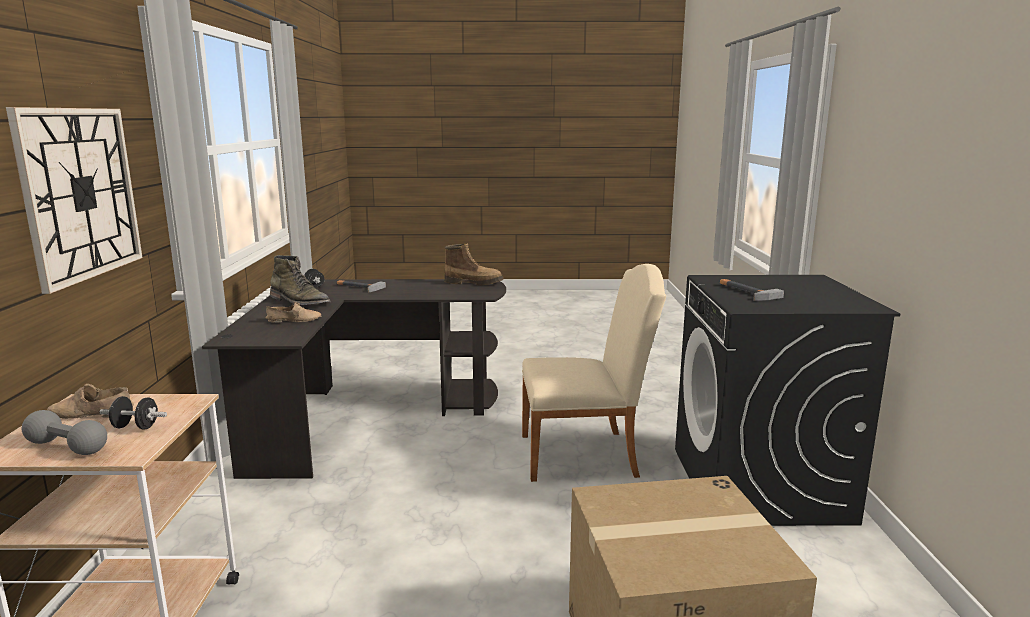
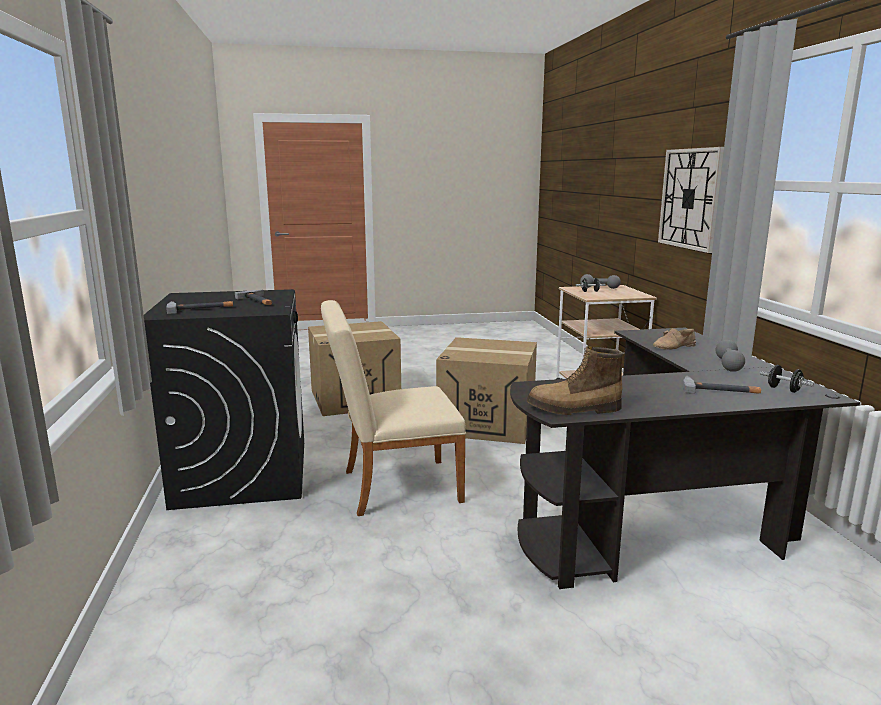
camera: 170 degrees right, 0 degrees up
(90, 414) = (622, 293): beige shoe -> none
(299, 301) = (728, 365): green boot -> grey dumbbell
(434, 545) = (487, 423): none -> cardboard box
(791, 284) = (200, 308): none -> hammer

